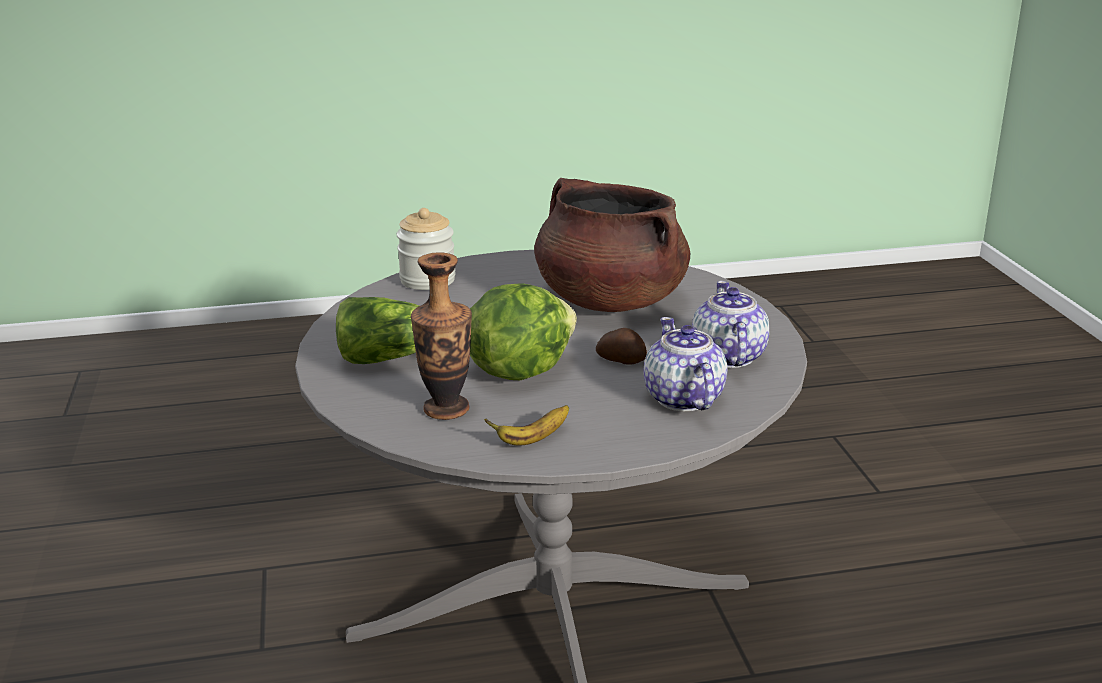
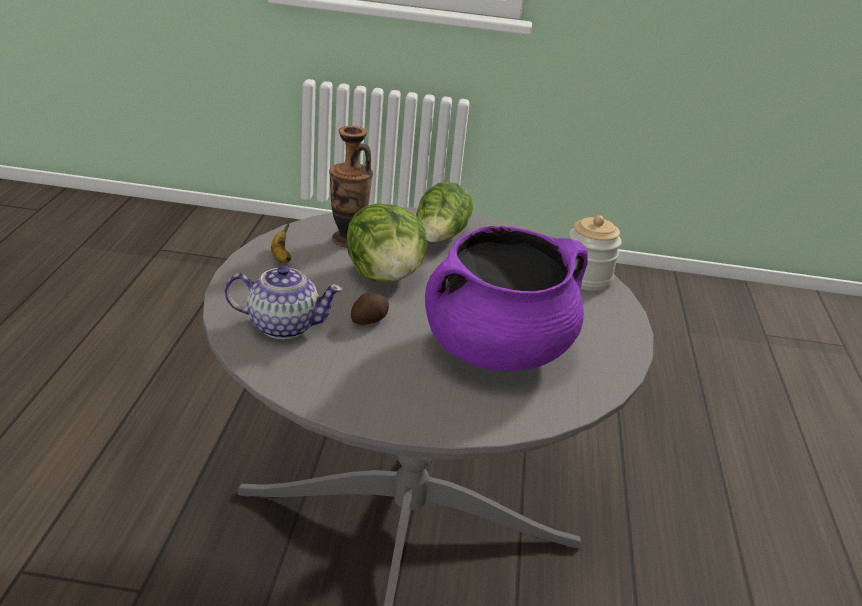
camera: 105 degrees right, 5 degrees up
(609, 300) = (497, 350): brown cooking pot -> purple cooking pot
(727, 357) = (336, 371): teapot -> none

